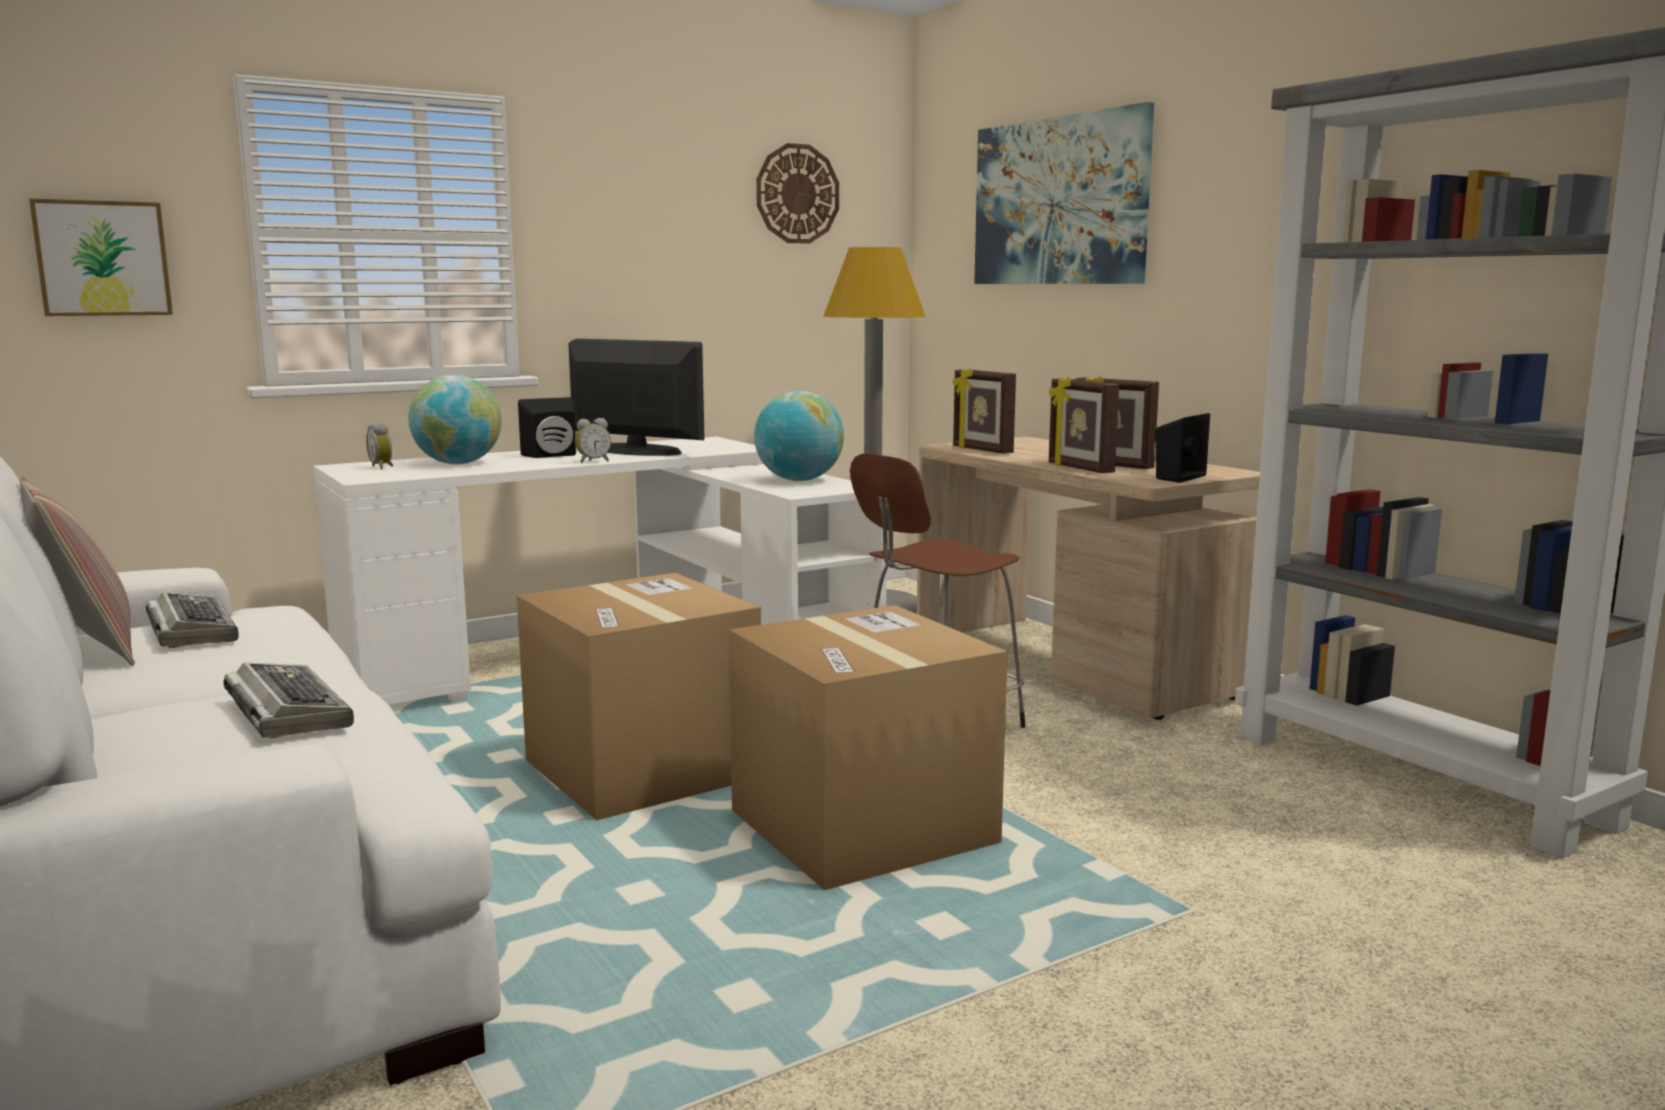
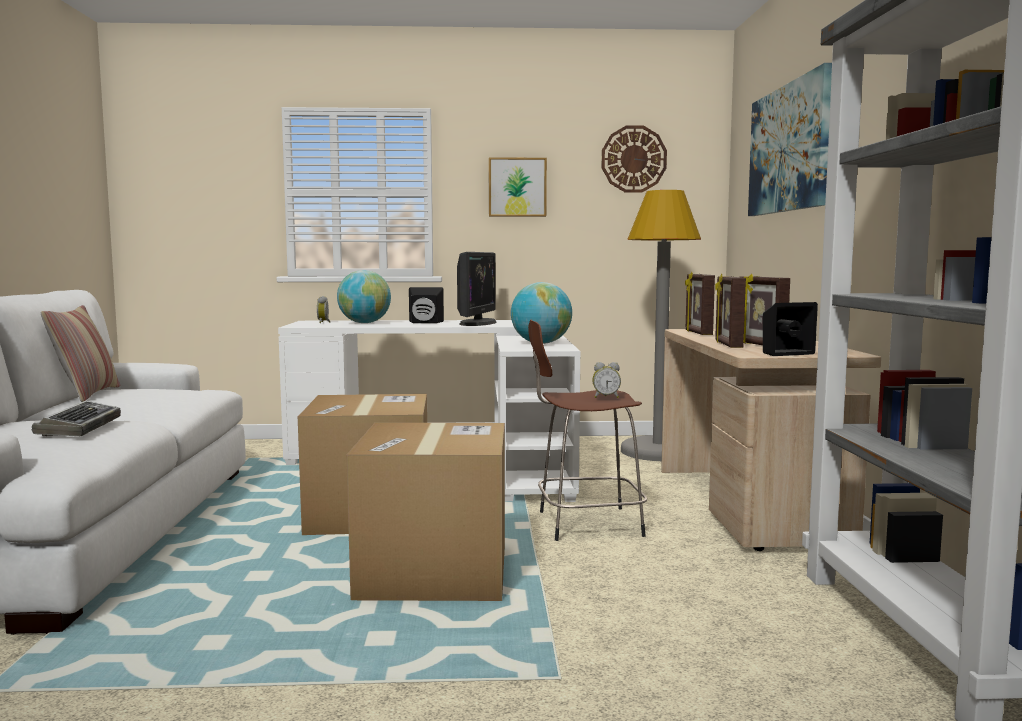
camera: 30 degrees right, 5 degrees down
(102, 258) = (213, 206): picture -> picture (517, 187)
(191, 631) = (140, 392): keyboard -> none
(593, 461) = (434, 326): alarm clock -> alarm clock (606, 397)
(636, 451) = (477, 323): monitor -> monitor turned 45 degrees clockwise

